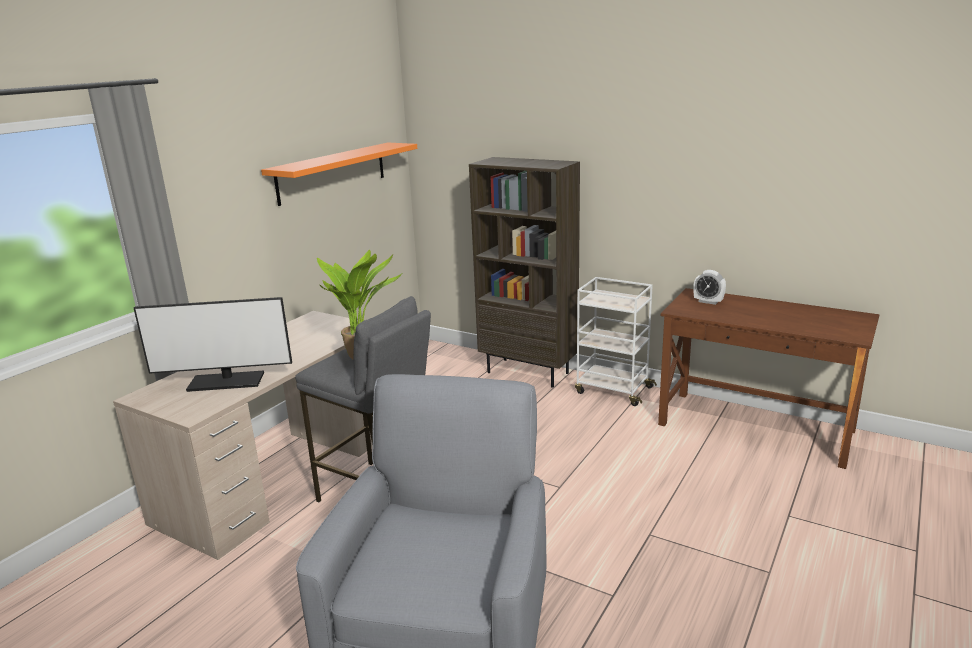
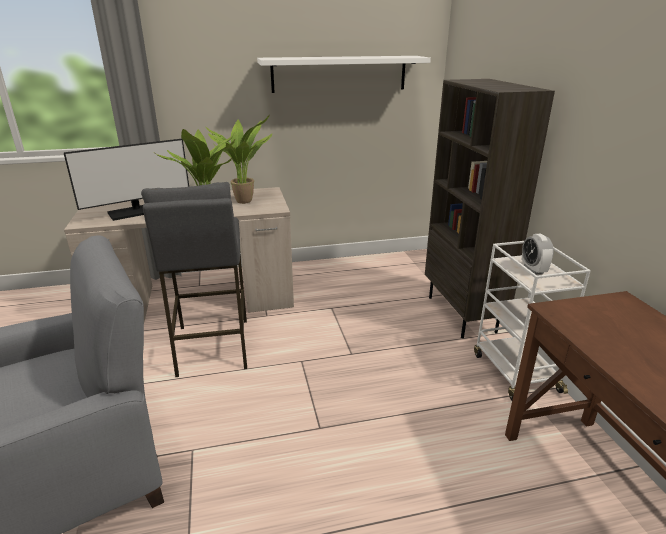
camera: 45 degrees right, 5 degrees up
(226, 382) = (138, 211): monitor -> monitor turned 75 degrees counterclockwise
(315, 331) = (246, 201): none -> potted plant
(332, 172) = (339, 74): orange shelf -> white shelf
(708, 302) = (620, 319): alarm clock -> alarm clock (533, 269)

